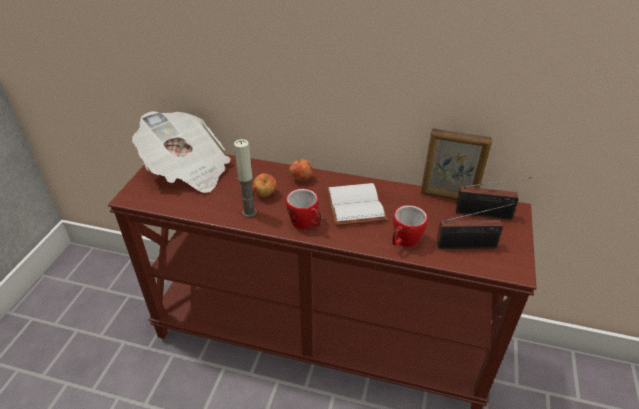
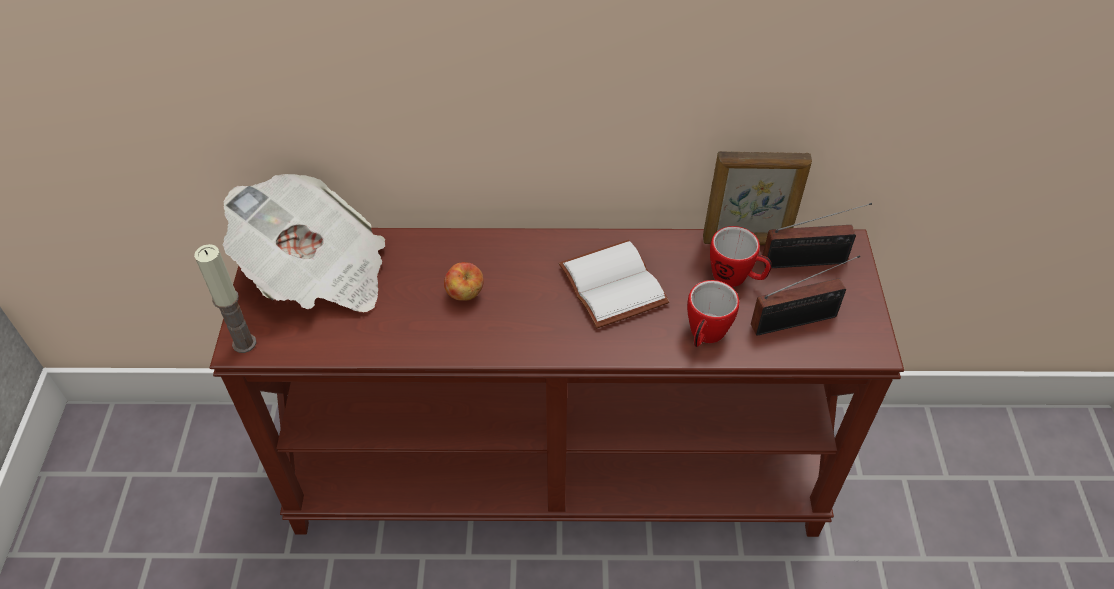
camera: 15 degrees left, 10 degrees up
(249, 212) = (453, 332): candle -> candle (244, 343)
(301, 178) = (511, 252): apple -> none
(306, 224) = (550, 335): mug -> mug (736, 278)

